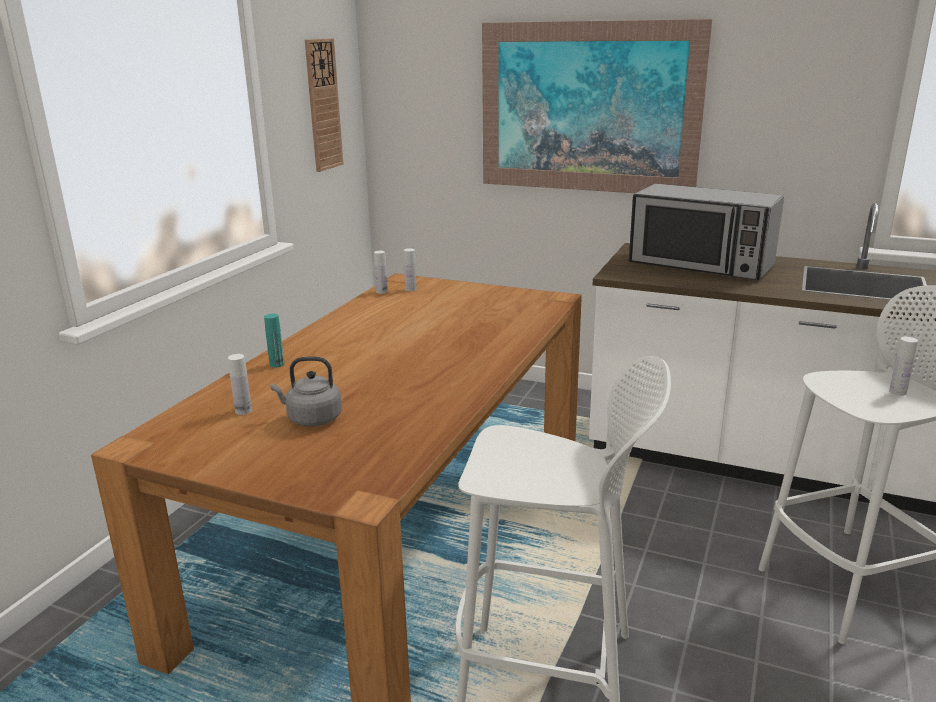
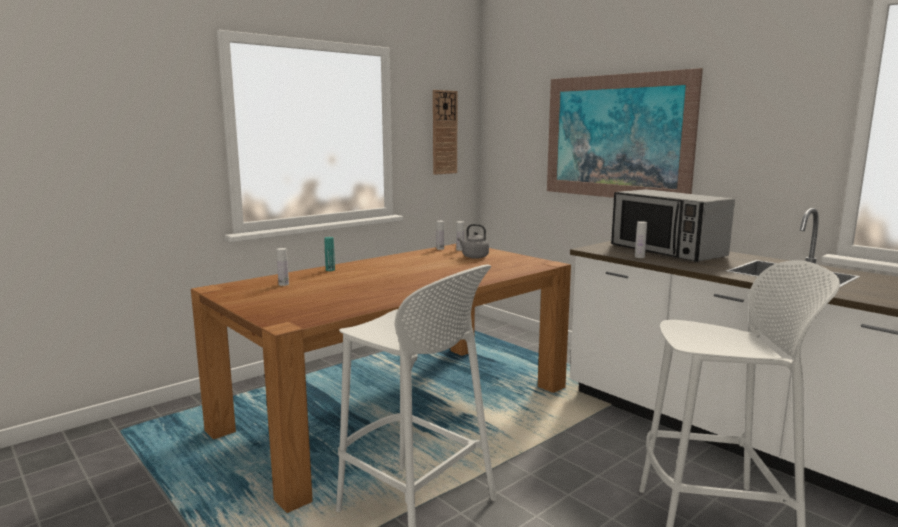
camera: 25 degrees right, 10 degrees down
(311, 419) = (311, 292): grey kettle -> grey kettle (473, 257)
(897, 392) = (740, 343): white bottle -> white bottle (639, 257)

